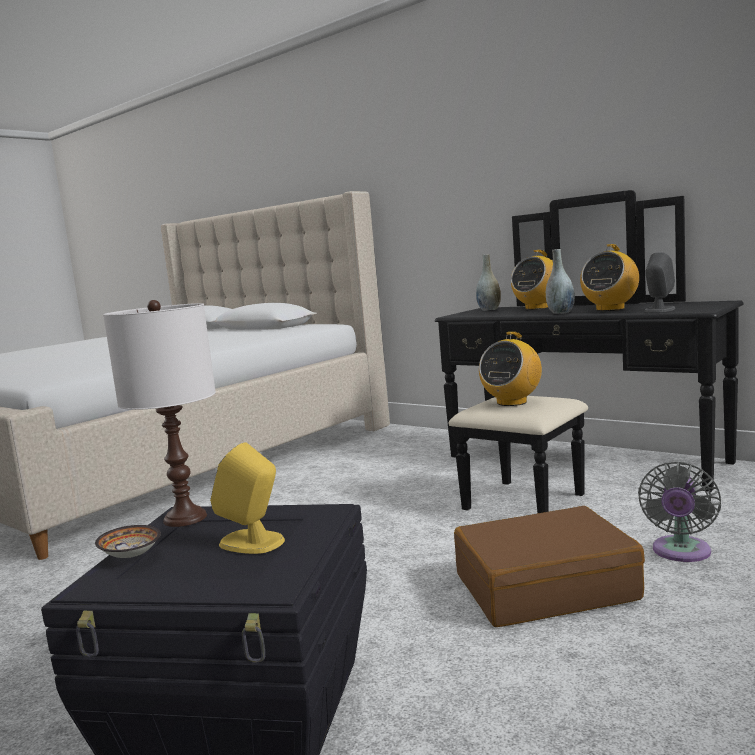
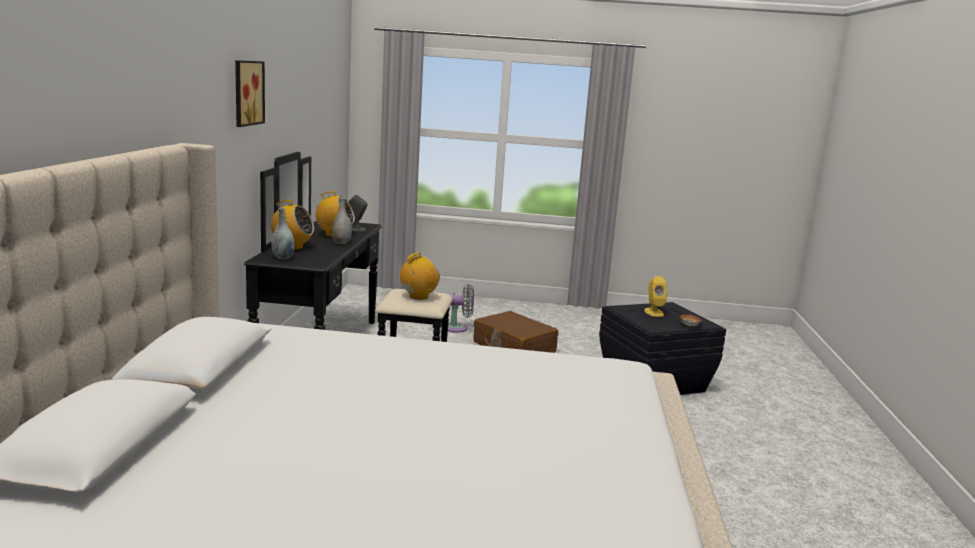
camera: 125 degrees left, 5 degrees up
(185, 518) = (655, 326): white table lamp -> none
(494, 133) = (246, 92): none -> picture
(512, 402) = (418, 296): radio -> radio turned 45 degrees counterclockwise

